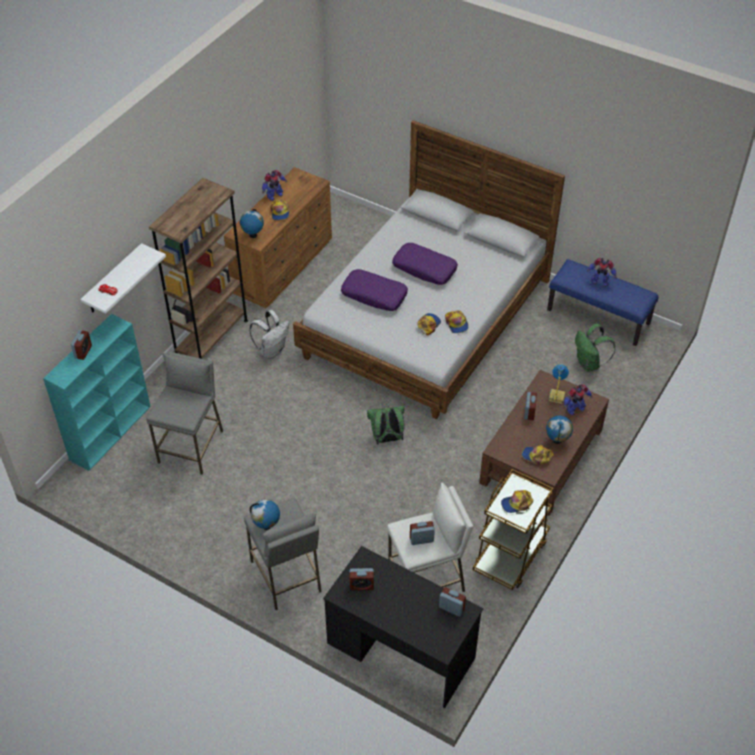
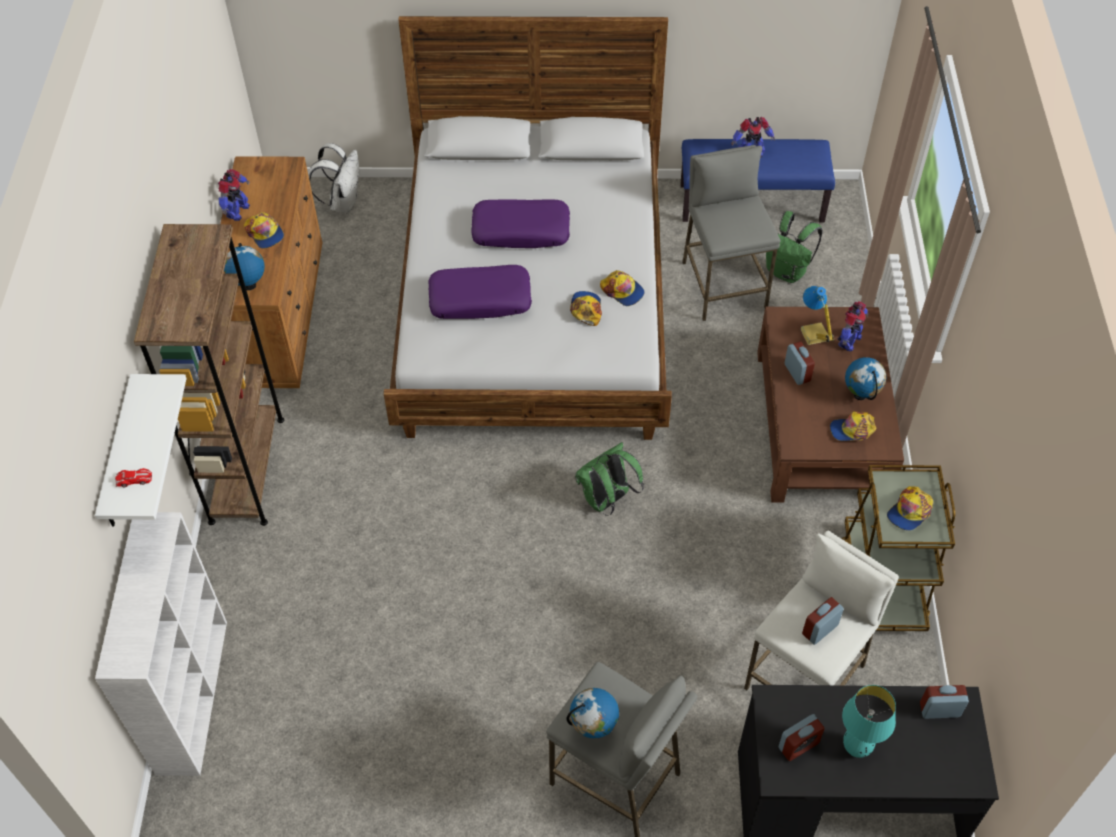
camera: 30 degrees left, 5 degrees up
(83, 352) = (133, 599): alarm clock -> none
(111, 432) = (192, 694): turquoise bookcase -> white bookcase
(191, 446) = (335, 653): grey stool -> grey stool (723, 285)
(272, 350) = (352, 447): white backpack -> white backpack (343, 202)
(391, 602) = (856, 748): none -> turquoise table lamp

